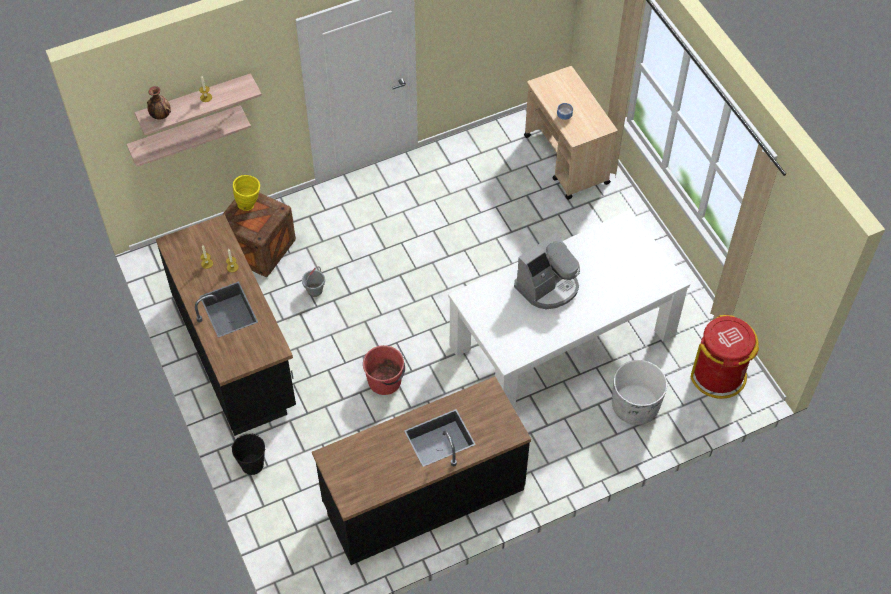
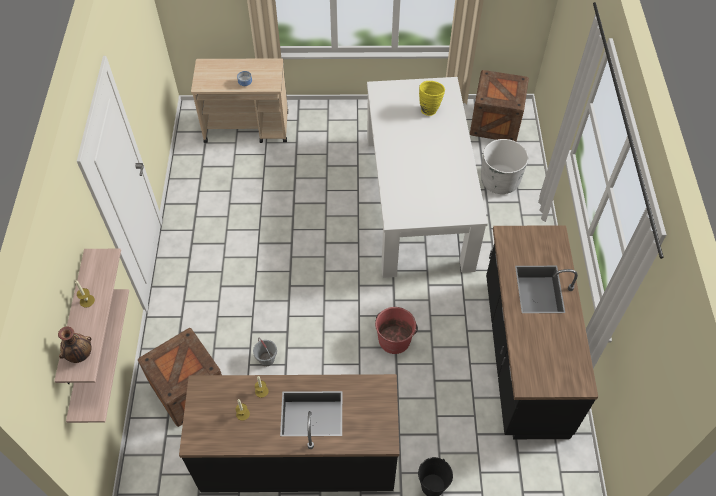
camera: 65 degrees left, 0 degrees up
(250, 204) = (164, 362): yellow vase -> yellow vase (429, 109)
(548, 287) = (414, 160): coffee machine -> none
(718, 375) = (495, 122): red trash can -> crate

